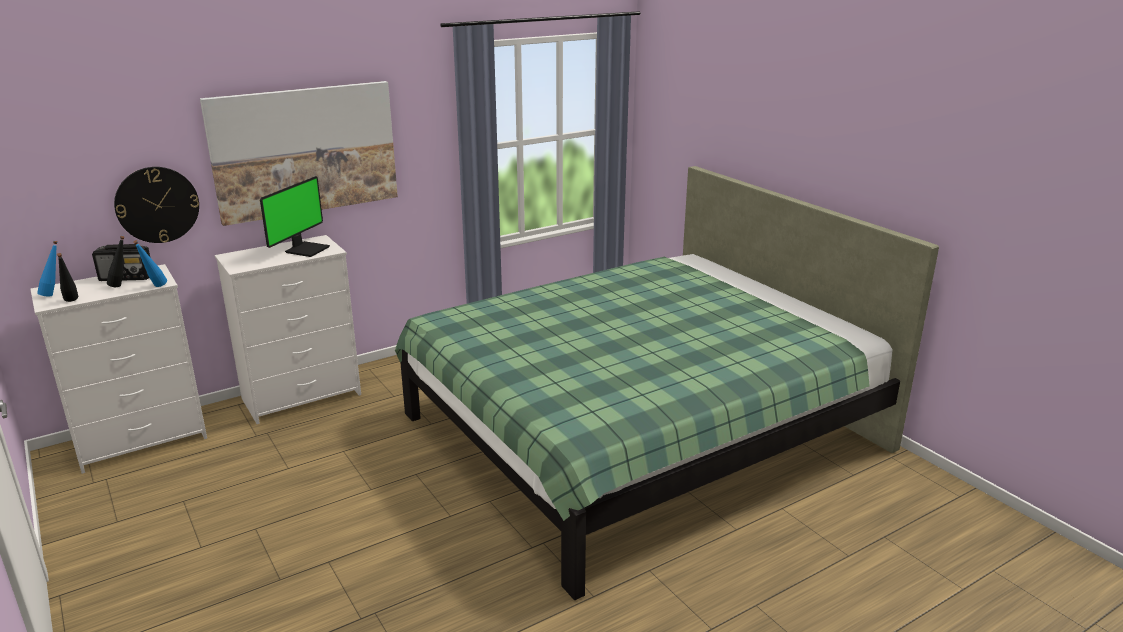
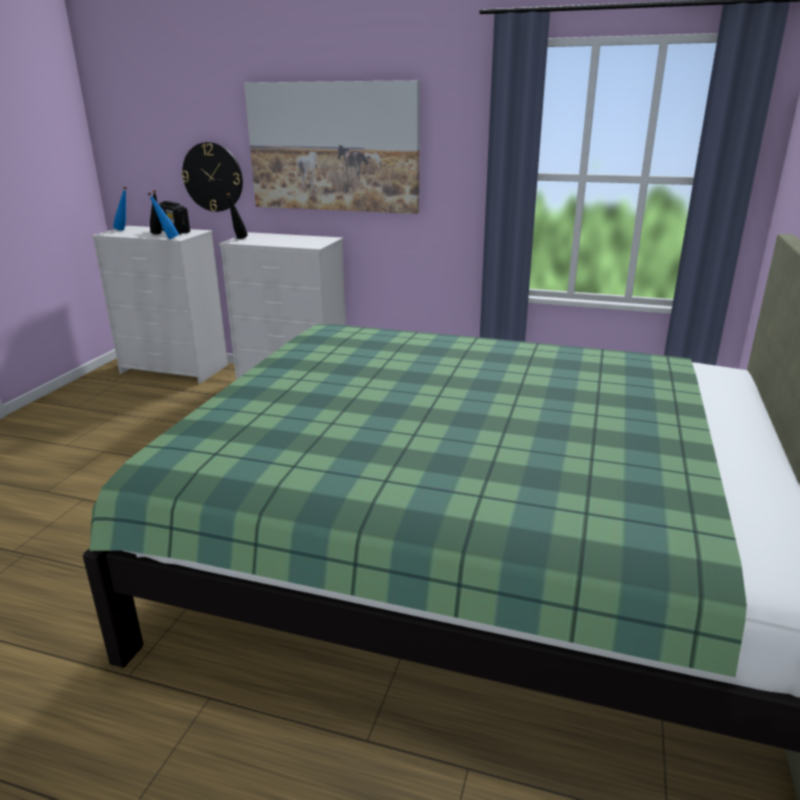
camera: 50 degrees right, 0 degrees up
(72, 302) = (117, 235): black bottle -> black bottle (238, 239)
(306, 249) = (301, 241): monitor -> none

